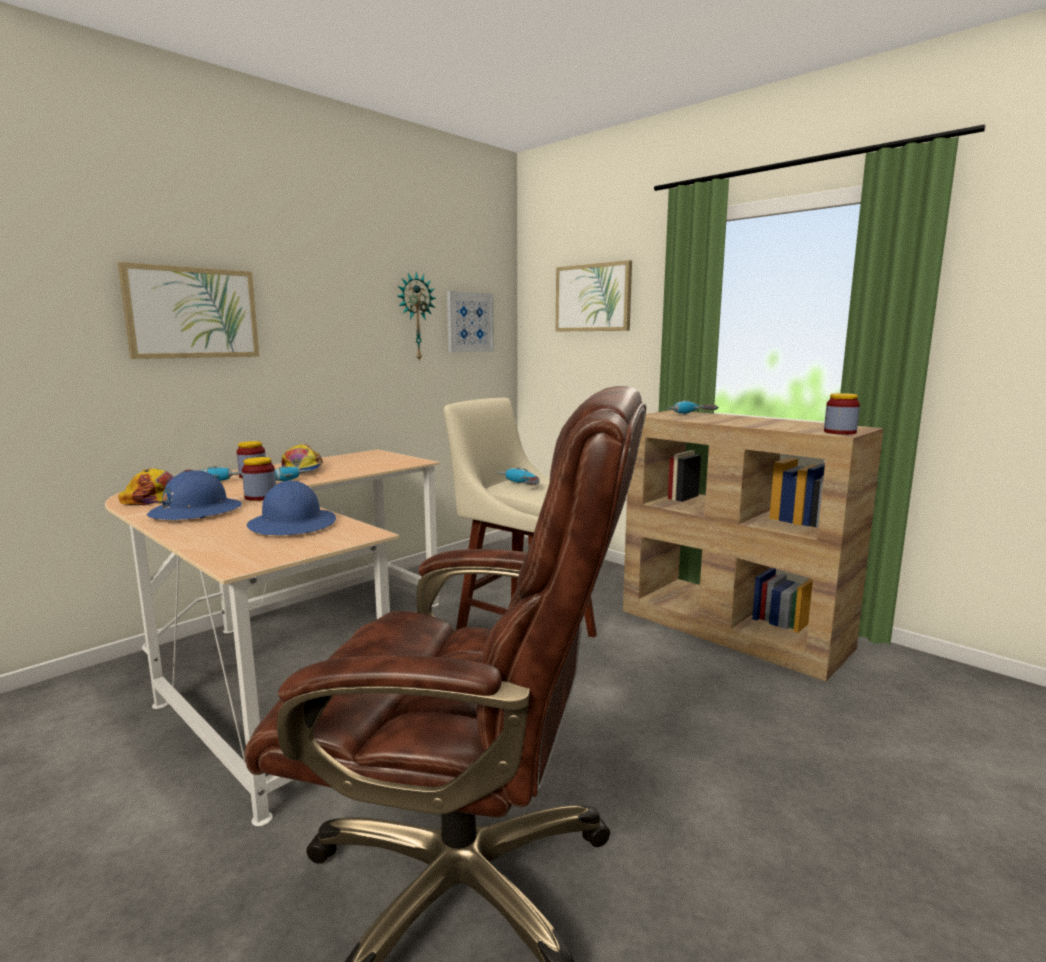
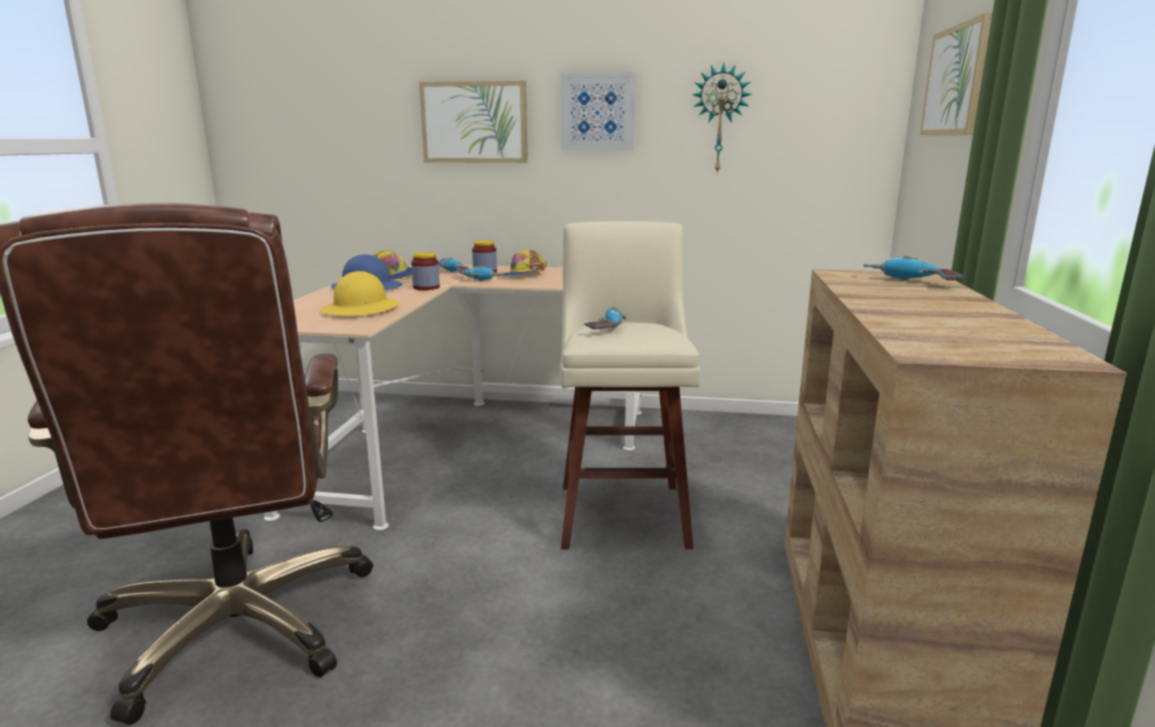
camera: 55 degrees right, 5 degrees up
(293, 525) = (361, 309): blue hard hat -> yellow hard hat
(469, 322) = (810, 124): picture -> picture (597, 112)
(840, 432) = (944, 351): jar -> none

